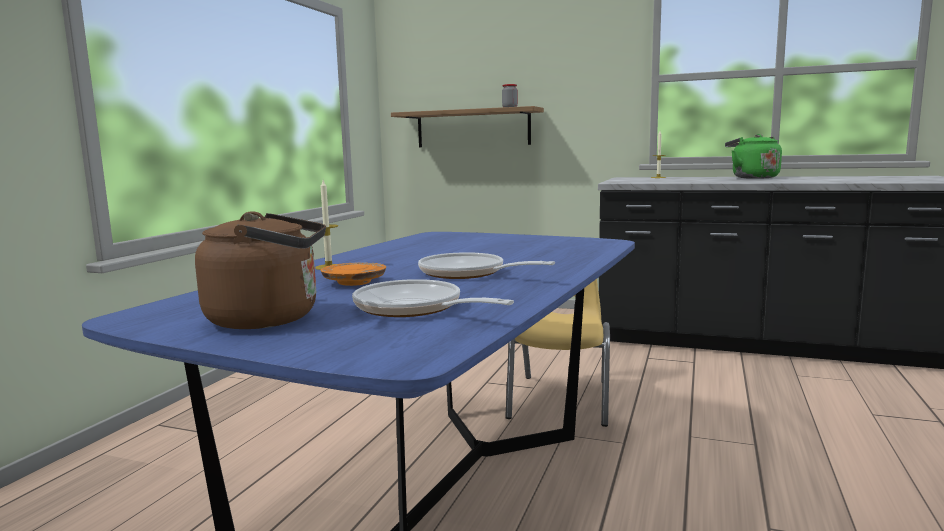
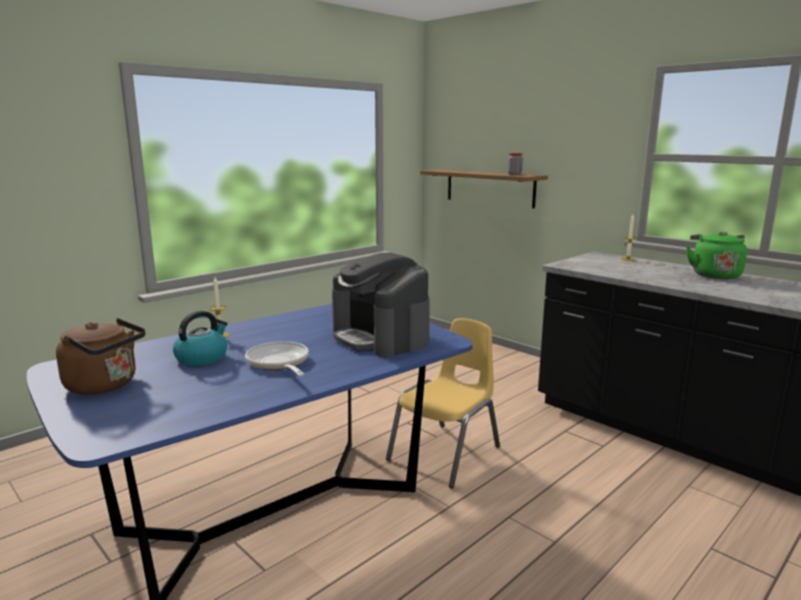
camera: 25 degrees right, 5 degrees up
(354, 283) = (202, 358): orange plate -> kettle
(414, 309) = (182, 395): frying pan -> none
(531, 247) = (380, 337): none -> coffee machine

